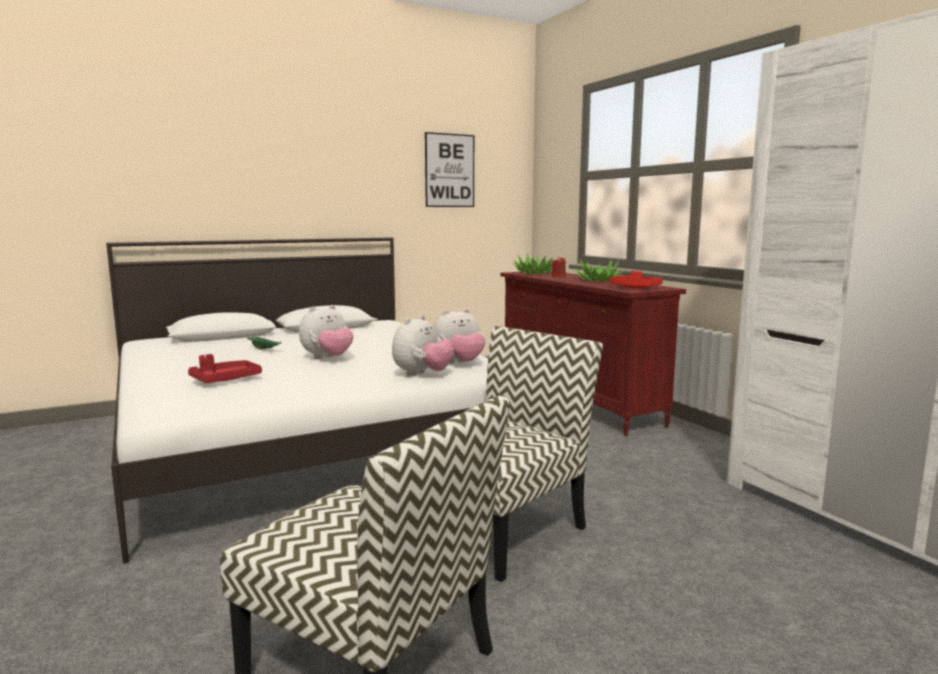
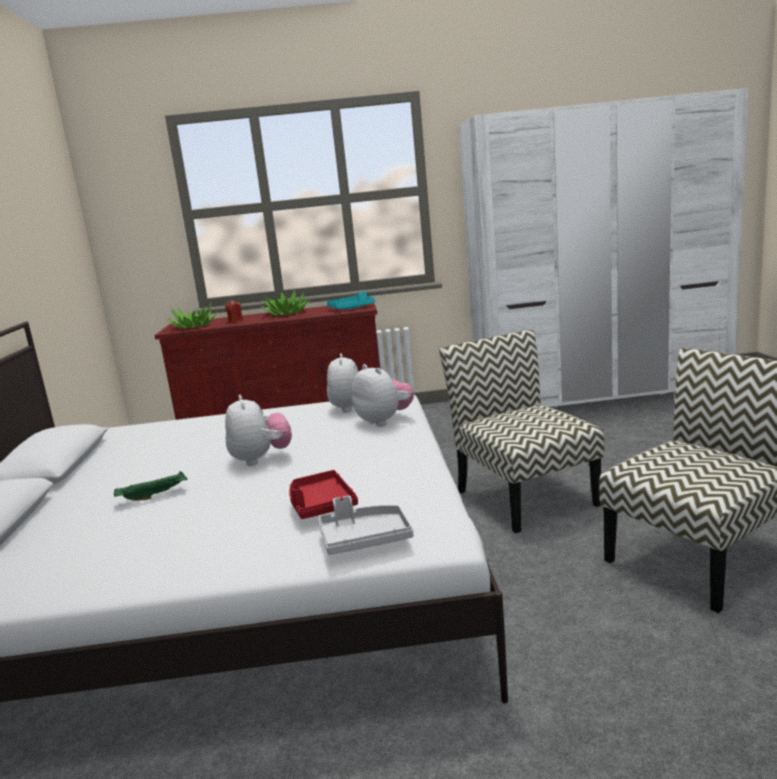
camera: 65 degrees left, 5 degrees up
(160, 396) = (364, 539): none -> grey tray
(449, 170) = (36, 220): picture -> none
(634, 288) = (351, 308): red tray -> turquoise tray

